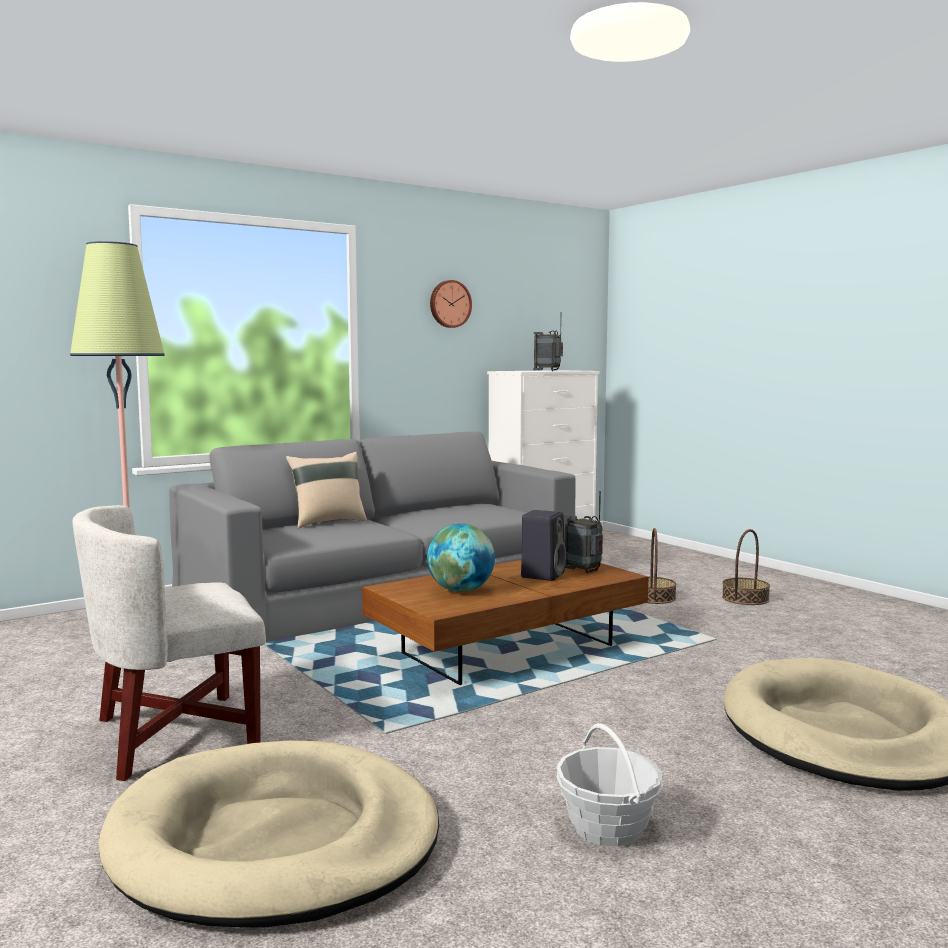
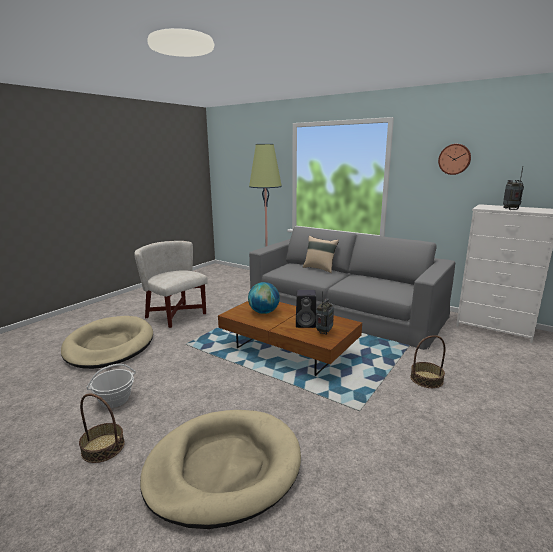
camera: 70 degrees right, 10 degrees up
(745, 598) = (475, 419): basket -> basket (103, 447)

